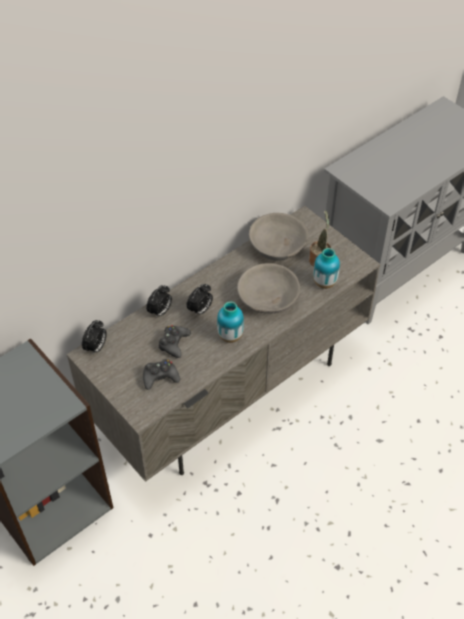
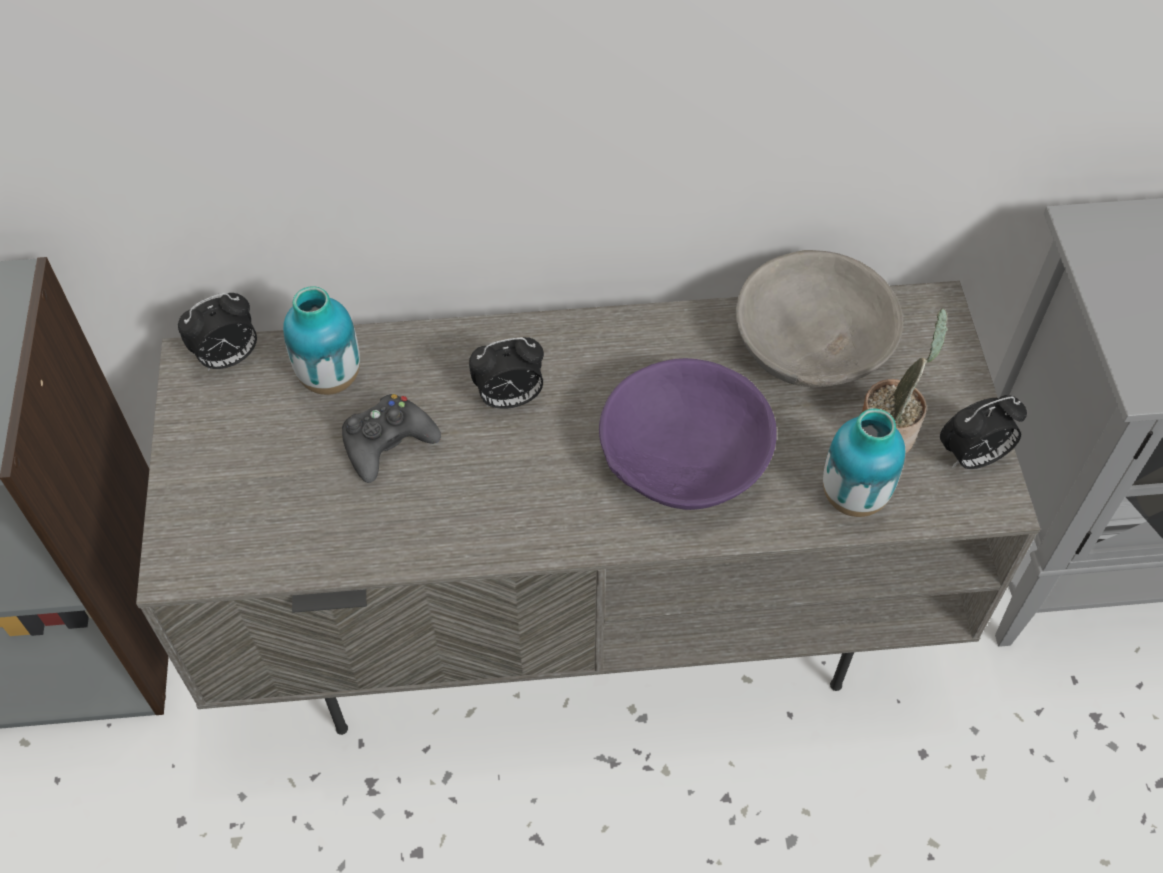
camera: 35 degrees right, 5 degrees up
(160, 312) = (422, 354): alarm clock -> alarm clock (972, 457)
(160, 377) = (293, 503): black game controller -> none
(230, 336) = (522, 499): vase -> vase (330, 378)
(268, 298) = (685, 457): grey bowl -> purple bowl

